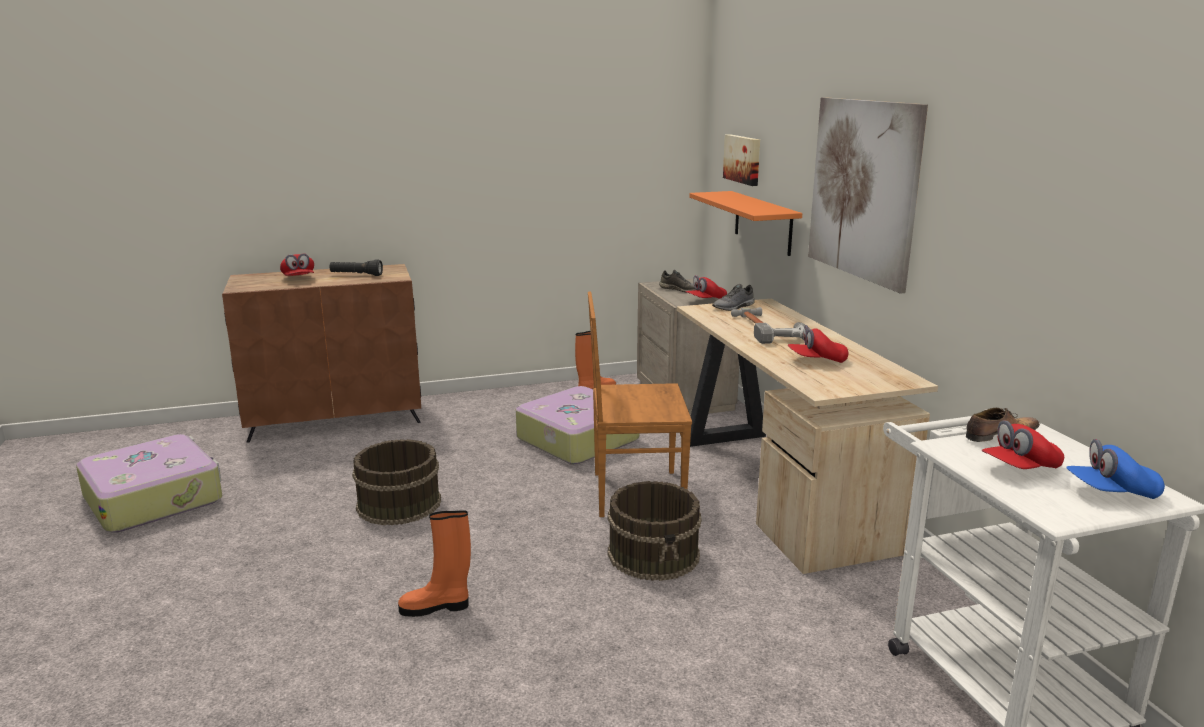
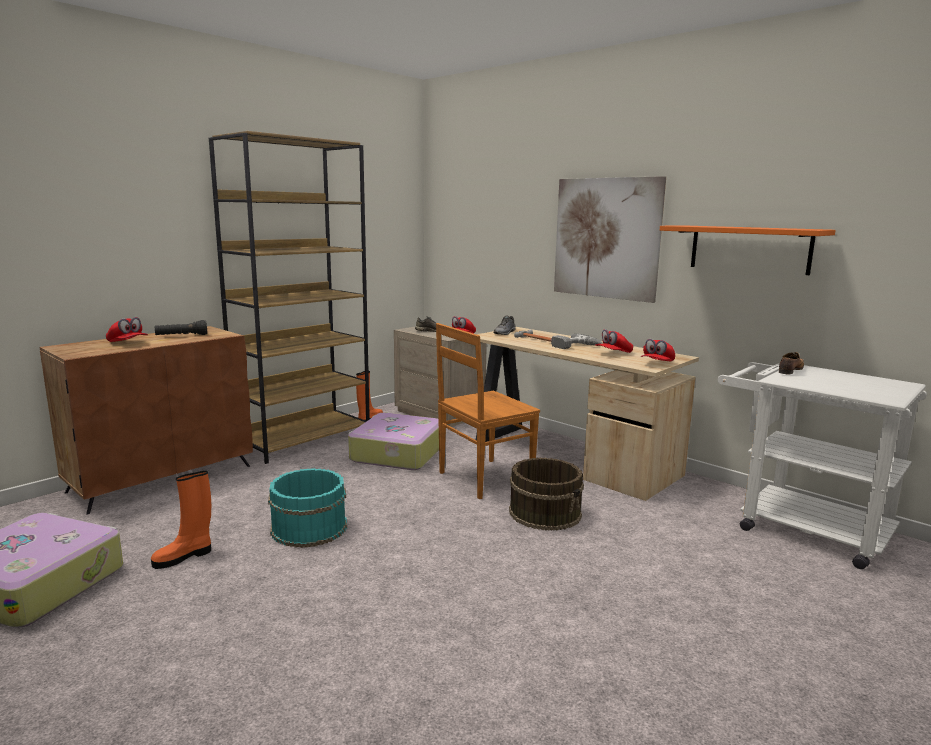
camera: 30 degrees left, 5 degrees down
(398, 503) = (308, 528): brown bucket -> turquoise bucket
(436, 607) = (438, 591): orange boot -> orange boot (184, 557)
(502, 401) = (304, 439): none -> brown bookcase
(743, 159) = (471, 230): picture -> none
(763, 222) = (497, 274): orange shelf -> orange shelf (749, 249)
(1020, 468) = (829, 383): red cap -> red cap (657, 363)
(1111, 492) = (884, 386): blue cap -> none

